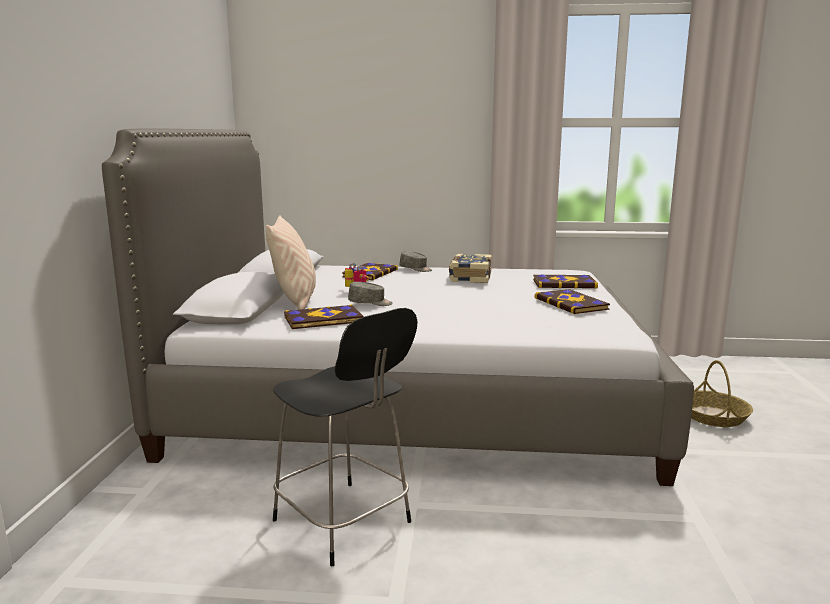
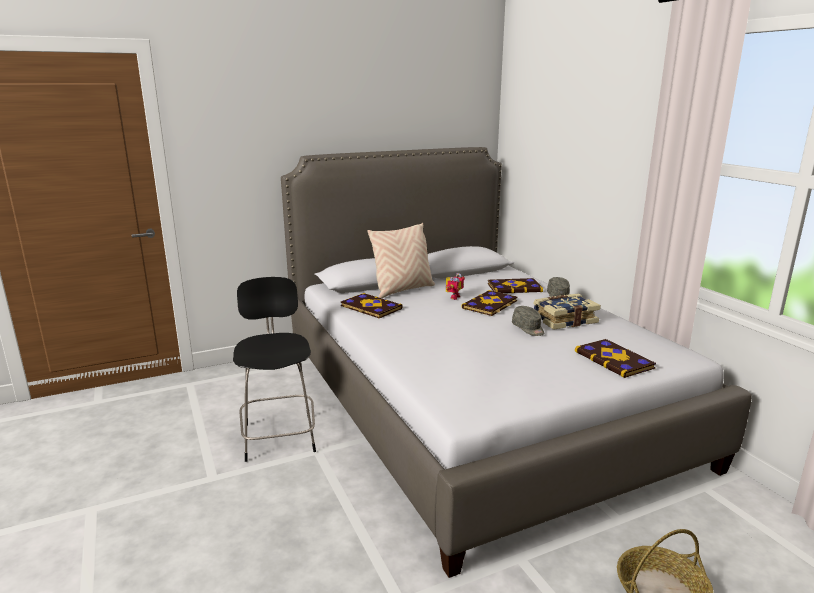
camera: 60 degrees right, 5 degrees up
(345, 523) = (279, 435): black chair -> black chair turned 150 degrees clockwise
(370, 303) = (426, 308): grey cap -> grey cap (528, 328)
(571, 304) = (534, 375): book -> book (490, 305)

